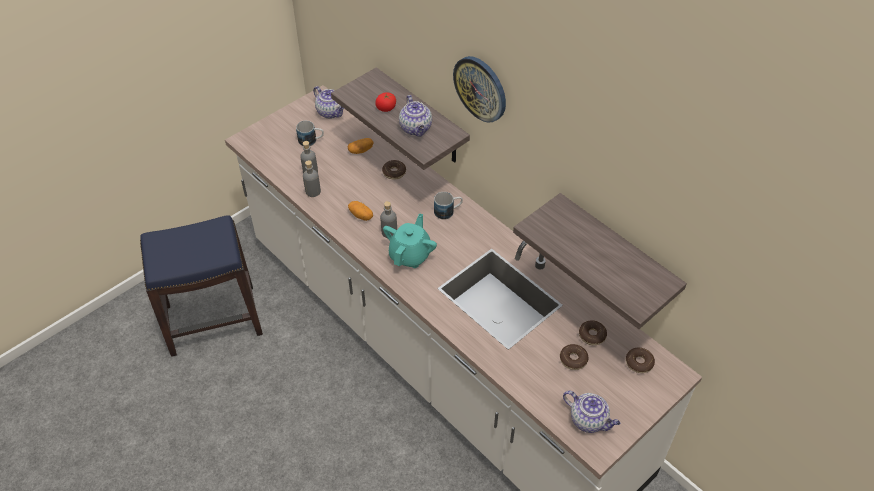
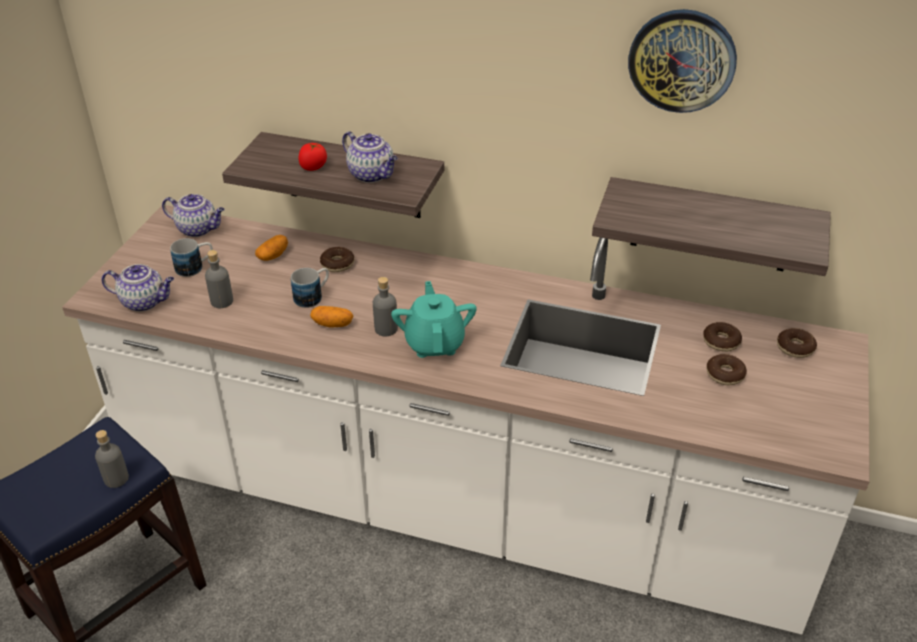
camera: 30 degrees left, 10 degrees down
(313, 191) = (243, 321): grey bottle -> grey bottle (116, 478)
(448, 211) = (441, 281): mug -> mug (313, 296)
(480, 88) = (460, 78): wall clock -> wall clock (682, 60)
(589, 420) = (802, 429): teapot -> teapot (144, 302)

